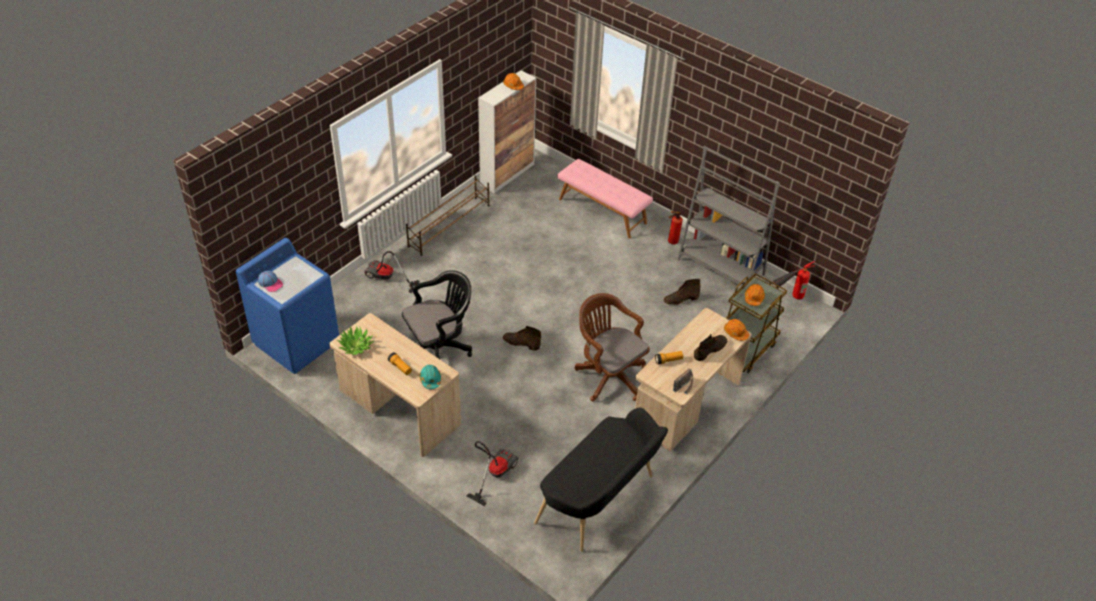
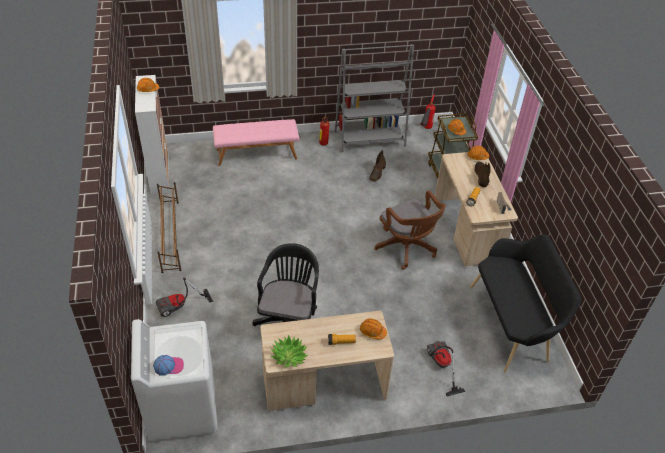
camera: 50 degrees left, 0 degrees up
(297, 342) = (182, 409): blue washing machine -> white washing machine
(430, 379) = (372, 331): turquoise hard hat -> orange hard hat
(521, 343) = (332, 272): brown boot -> none
(608, 375) = (407, 248): brown office chair -> brown office chair turned 120 degrees counterclockwise

